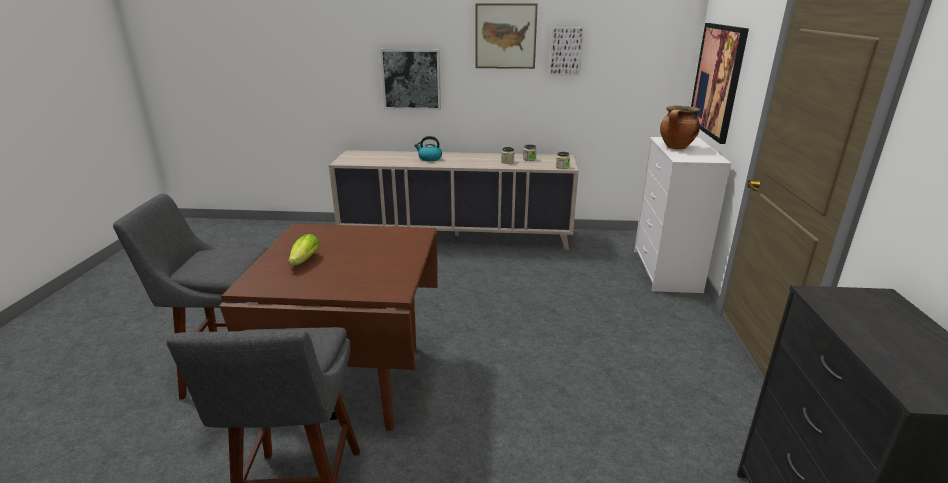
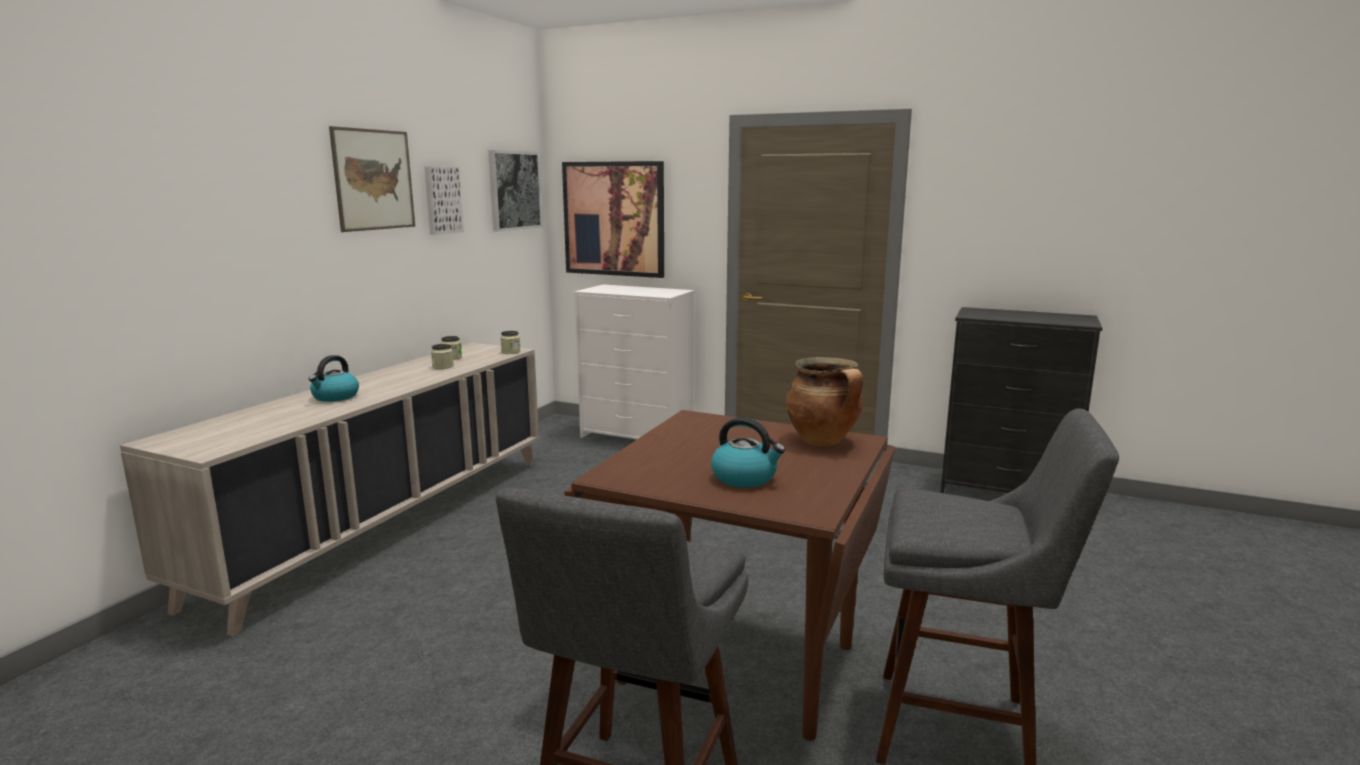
camera: 70 degrees left, 10 degrees down
(303, 262) = (745, 478): lettuce -> kettle
(411, 79) = (241, 263): picture -> picture (514, 190)
(676, 147) = (627, 291): cooking pot -> cooking pot (824, 441)

